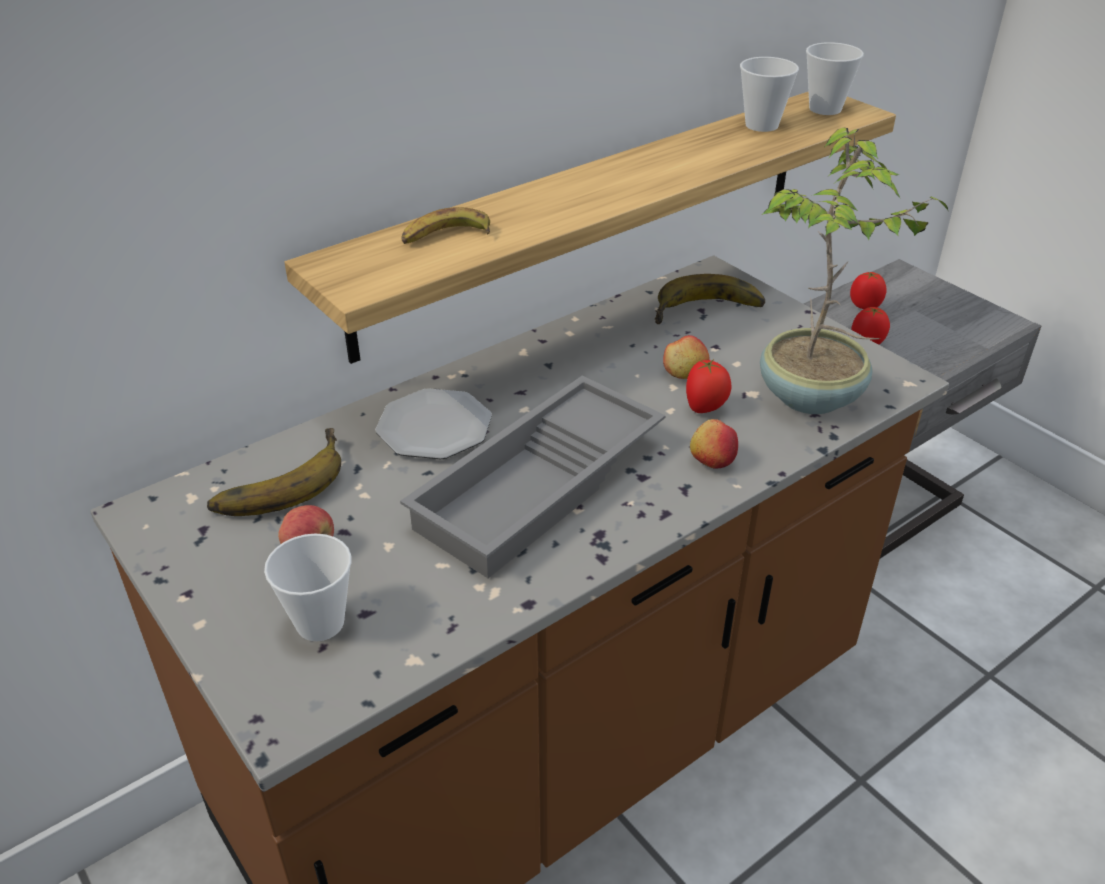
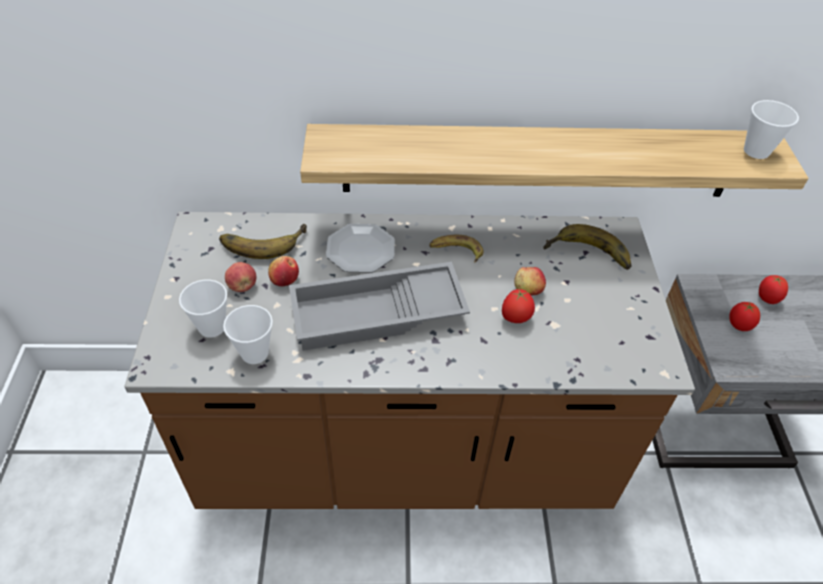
camera: 35 degrees right, 10 degrees up
(445, 237) = (399, 145): banana -> banana (456, 251)
(712, 460) = (483, 353): apple -> apple (284, 279)
(761, 125) = (690, 145): cup -> cup (255, 353)
(811, 398) = (588, 348): potted plant -> none

